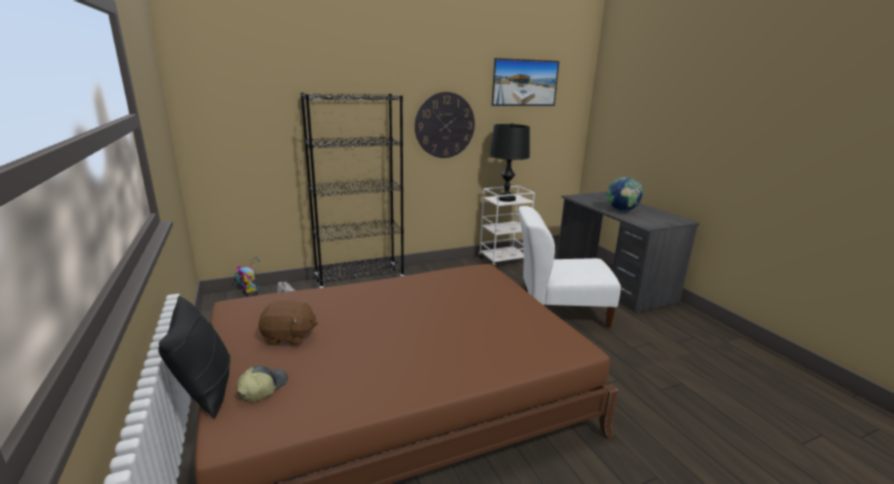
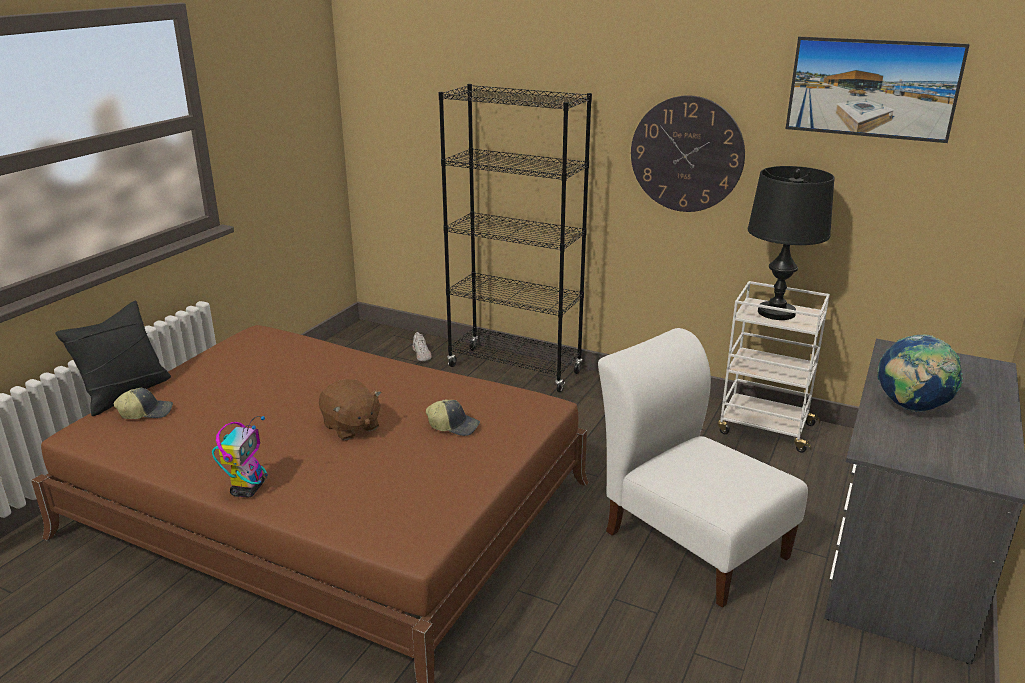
camera: 50 degrees right, 5 degrees up
(250, 294) = (393, 336): toy robot -> toy robot (248, 489)
(289, 337) = (231, 382): brown plush toy -> brown plush toy (351, 427)
(471, 294) = (454, 426): none -> cap

